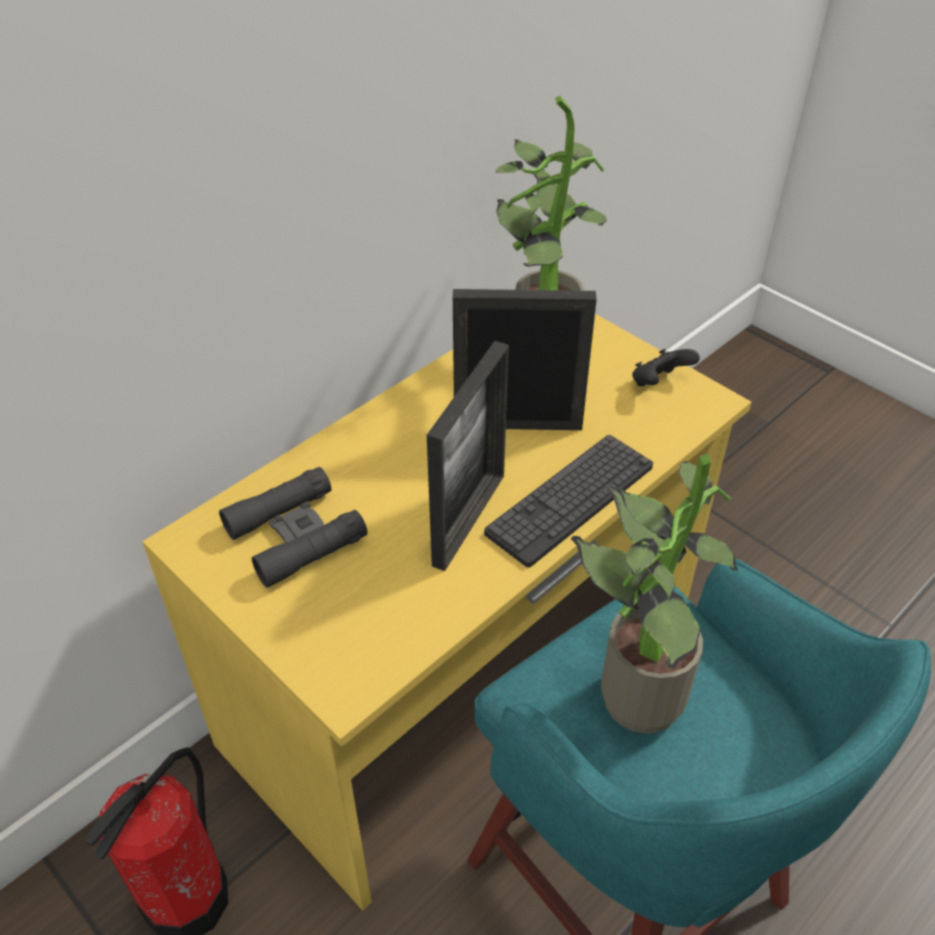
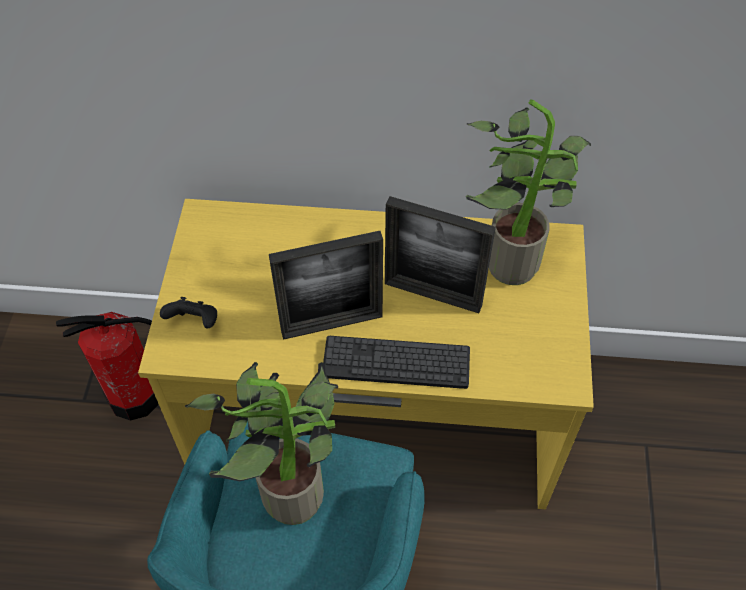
camera: 50 degrees right, 10 degrees up
(295, 534) = (246, 255): black binoculars -> none
(518, 424) = (432, 294): picture frame -> picture frame turned 150 degrees clockwise
(659, 383) = (552, 343): black game controller -> black game controller (194, 322)

